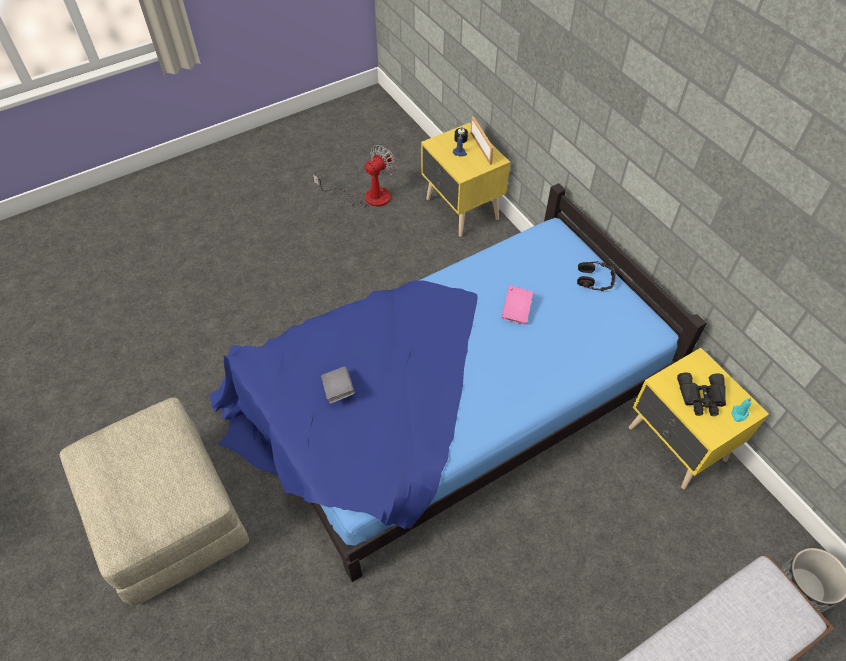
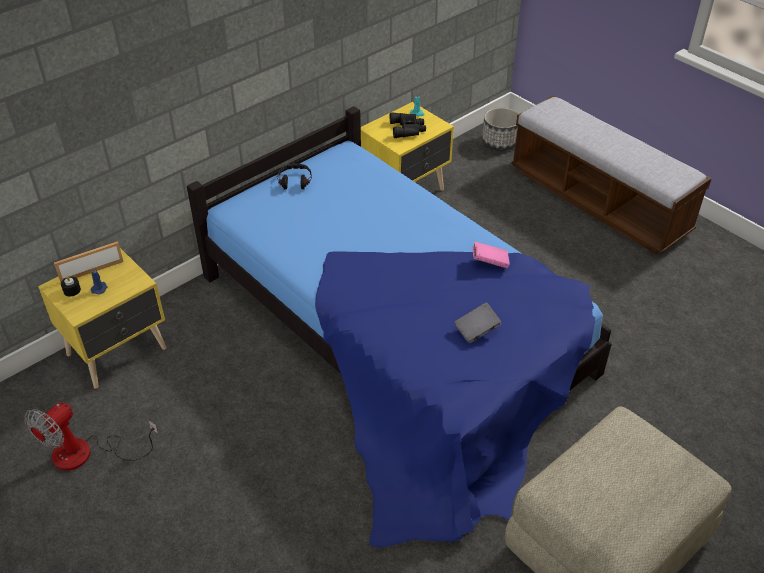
camera: 100 degrees left, 10 degrees down
(367, 197) = (86, 454): fan -> fan turned 90 degrees counterclockwise
(516, 311) = (343, 226): pink book -> pink book (489, 262)

